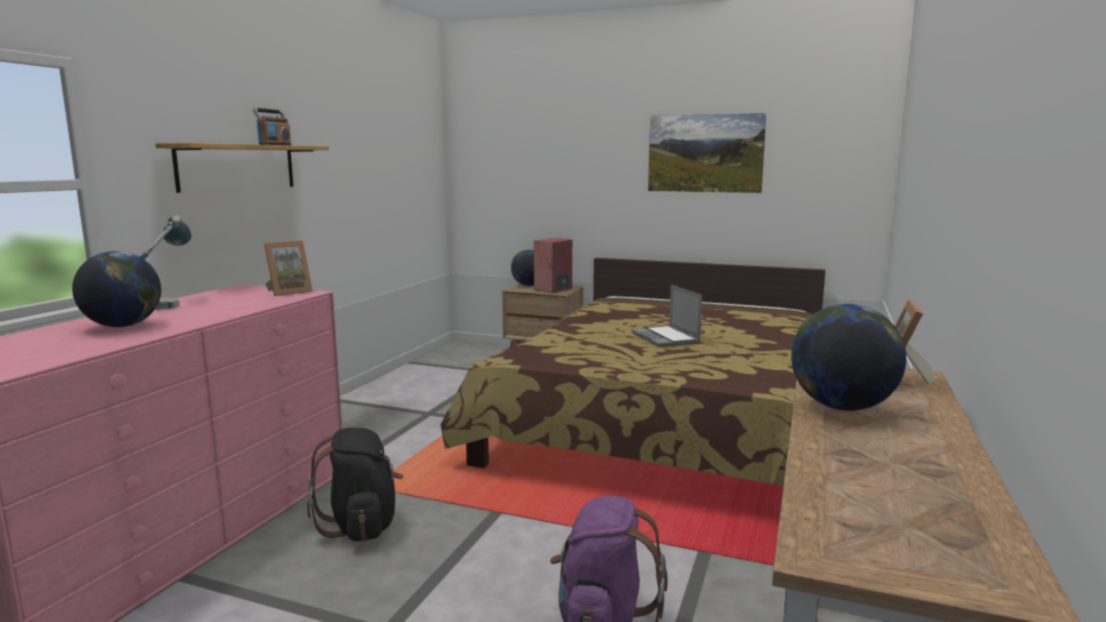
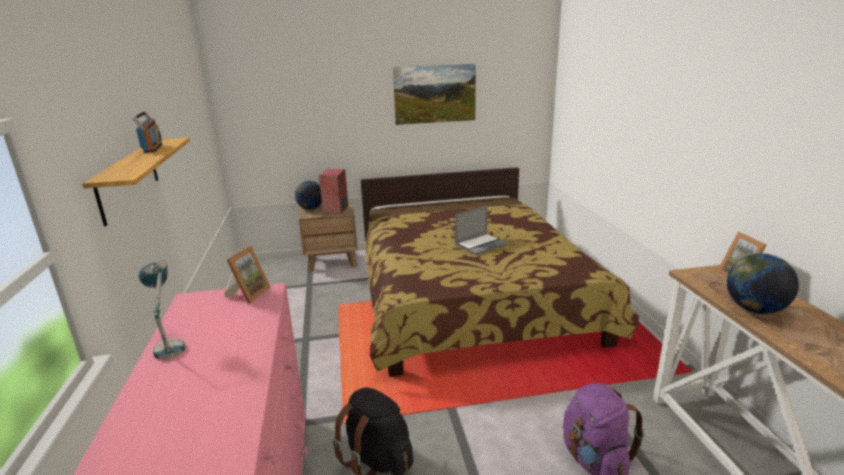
camera: 30 degrees left, 10 degrees up
(123, 326) = (194, 393): globe -> none
(666, 338) = (480, 245): laptop -> laptop turned 75 degrees counterclockwise

